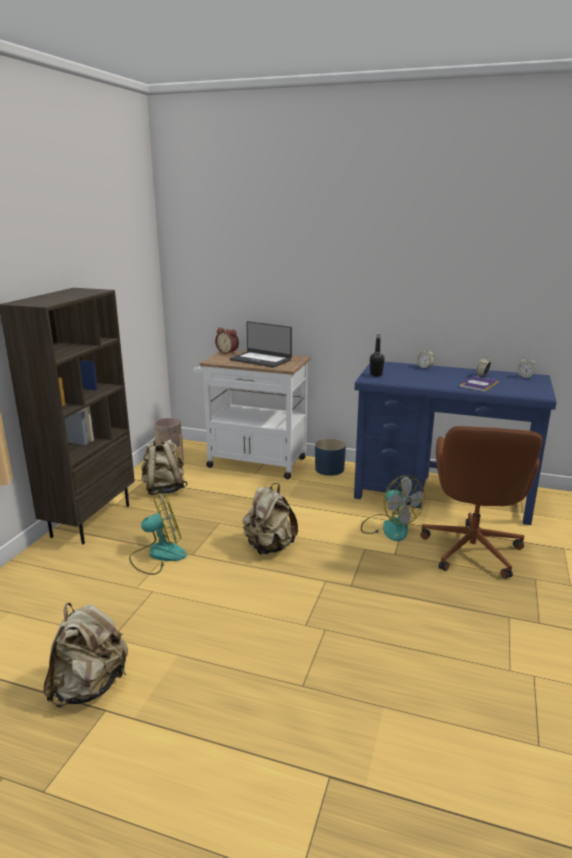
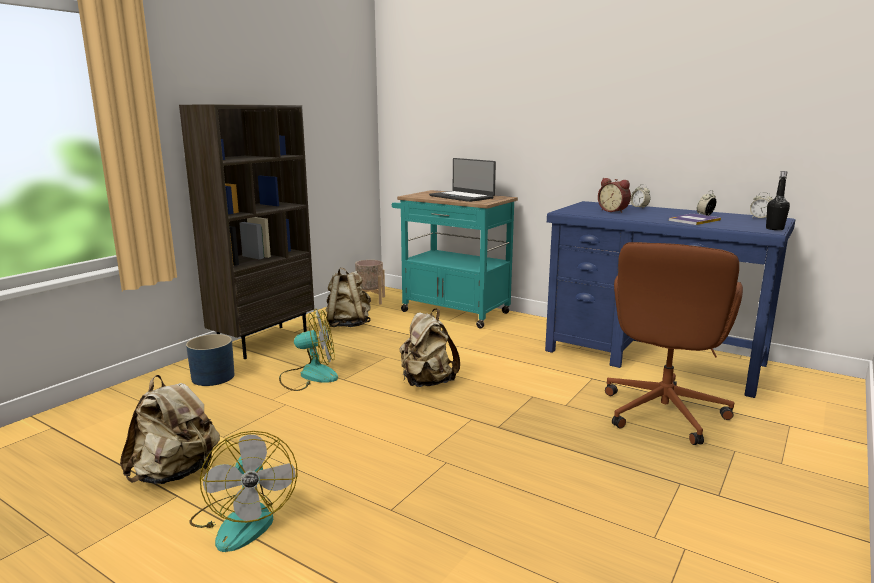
camera: 15 degrees right, 5 degrees down
(228, 352) = (434, 191): alarm clock -> alarm clock (614, 211)
(254, 463) = (452, 312): white cart -> turquoise cart
(329, 469) = (531, 324): blue planter -> blue planter (213, 377)
(376, 375) = (576, 209): black bottle -> black bottle (774, 229)
(389, 527) = (572, 380): fan -> fan (243, 519)

